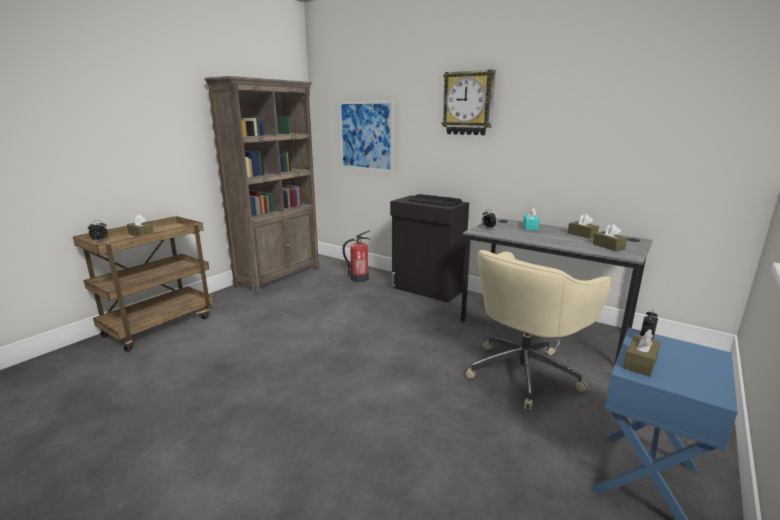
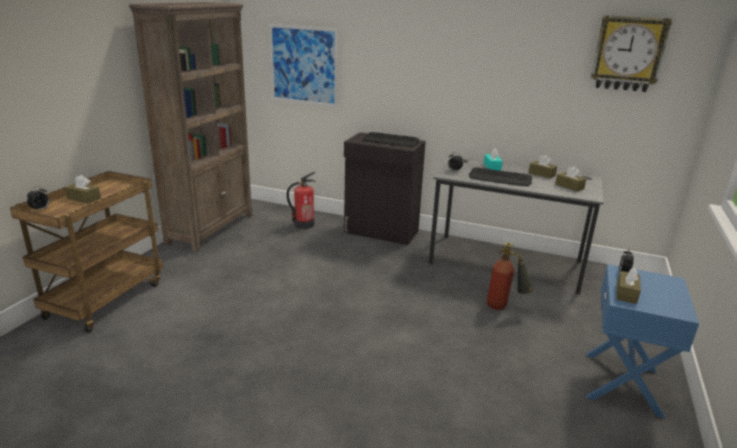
camera: 15 degrees left, 5 degrees up
(468, 103) = (425, 38): wall clock -> wall clock (628, 54)
(525, 372) = (504, 308): beige office chair -> fire extinguisher
(533, 236) = (500, 178): none -> keyboard

